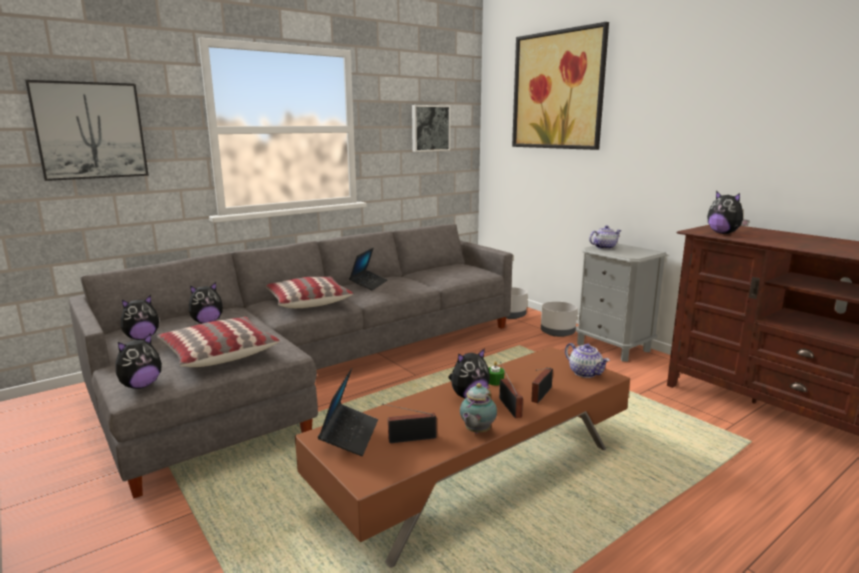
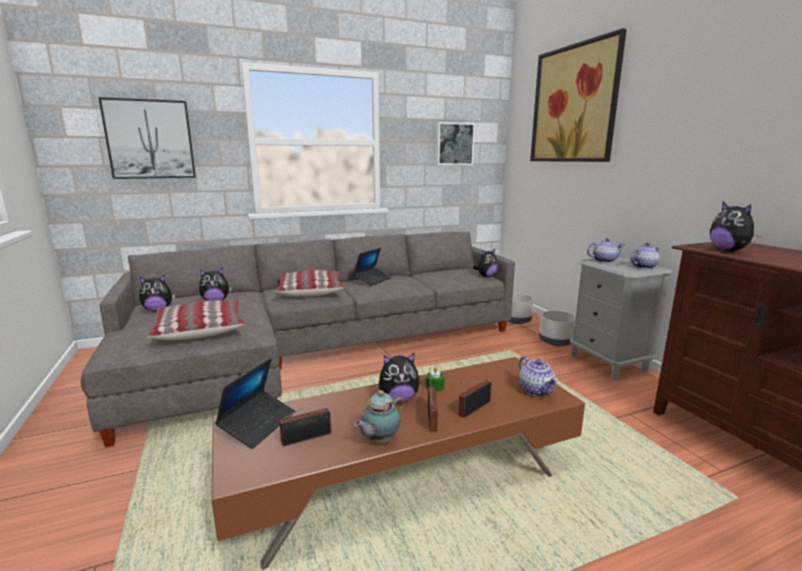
camera: 15 degrees right, 0 degrees up
(141, 385) = (118, 351): plush toy -> plush toy (486, 276)
(409, 438) = (309, 437): radio -> radio turned 150 degrees clockwise
(641, 251) = (643, 266): none -> teapot

